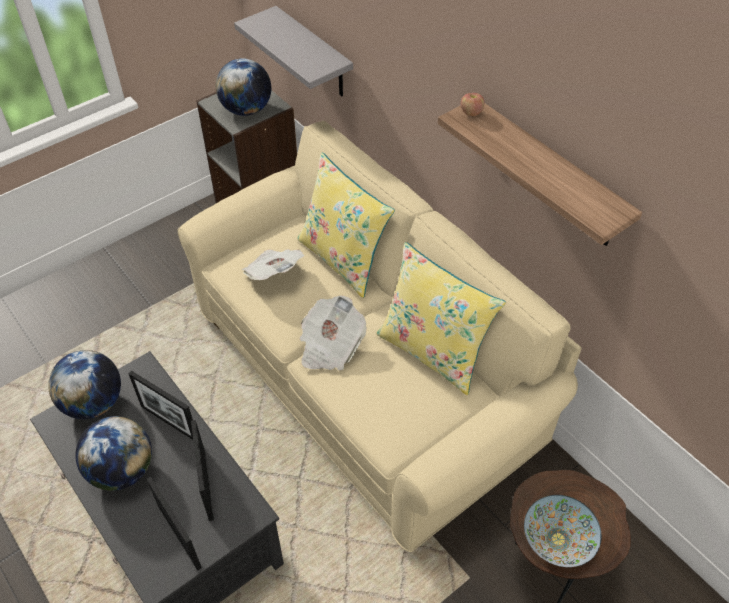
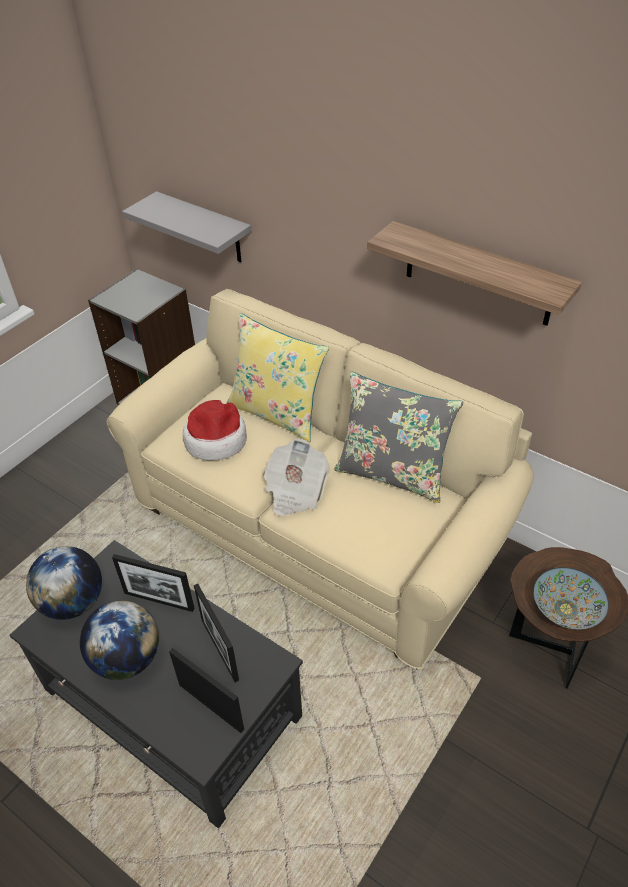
camera: 15 degrees left, 5 degrees down
(246, 110) = (141, 298): globe -> none
(273, 274) = (216, 439): newspaper -> hat
(433, 351) = (392, 473): yellow pillow -> grey pillow
(471, 112) = (395, 233): apple -> none

